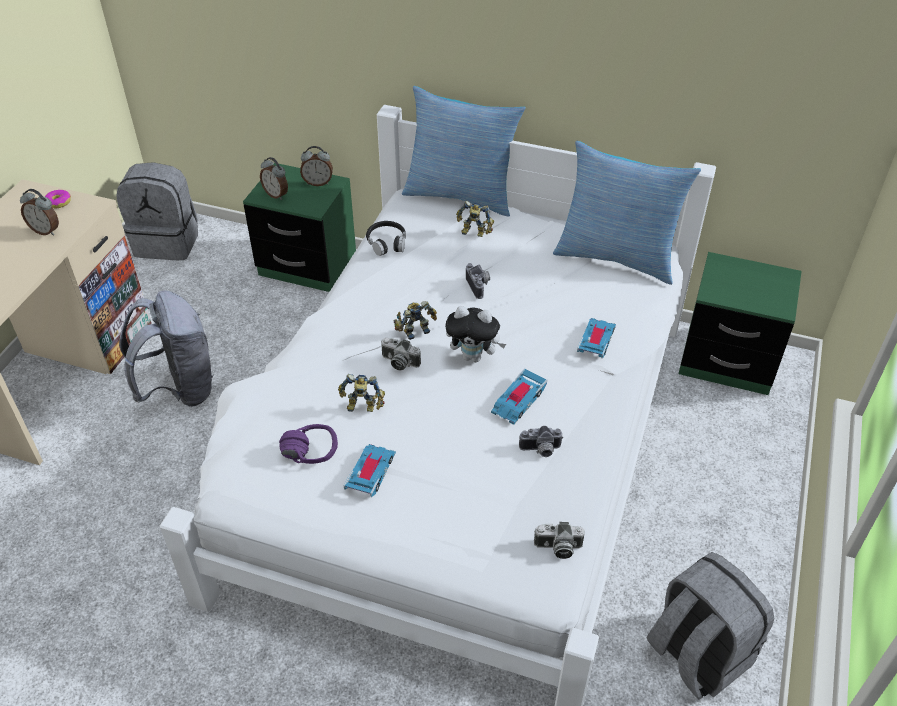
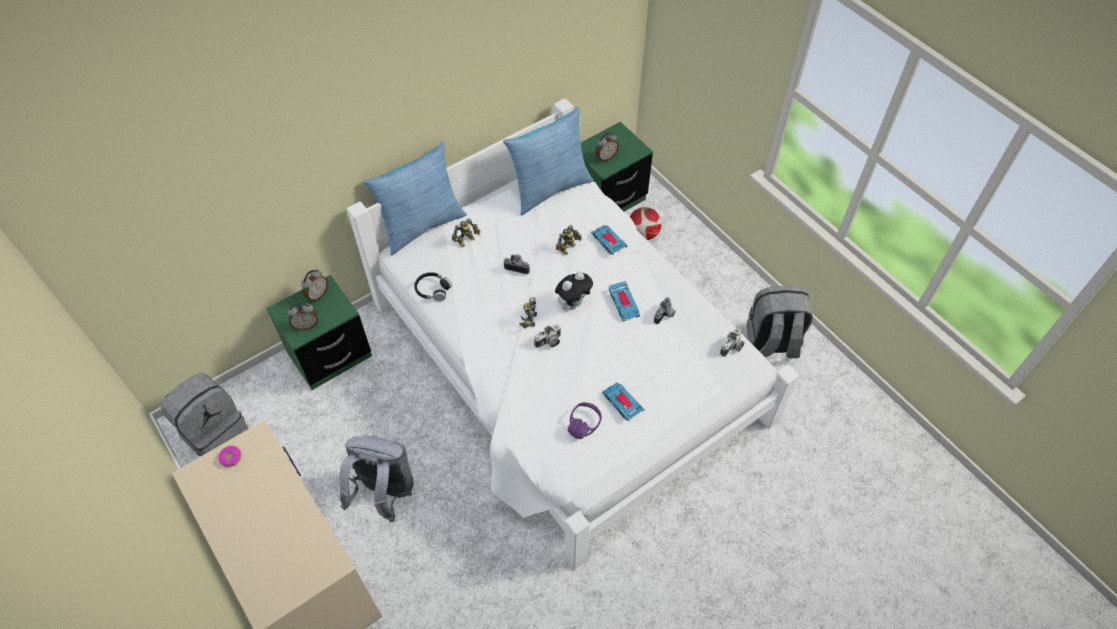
camera: 55 degrees left, 10 degrees up
(46, 230) = (260, 479): alarm clock -> alarm clock (606, 157)
(362, 407) = (570, 380): toy robot -> toy robot (568, 248)
(714, 421) = (643, 234): none -> football

